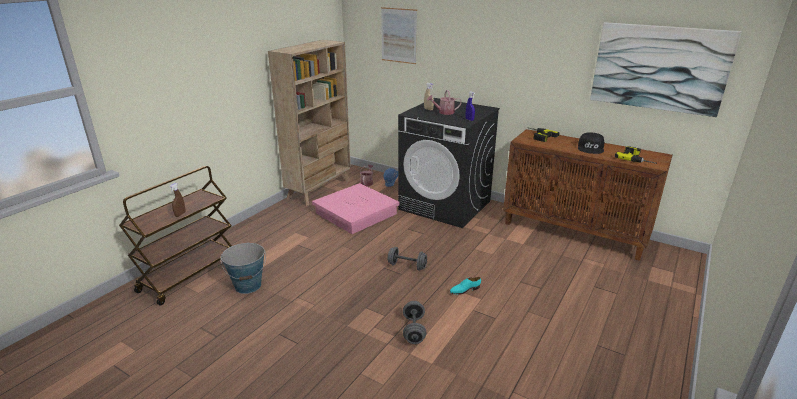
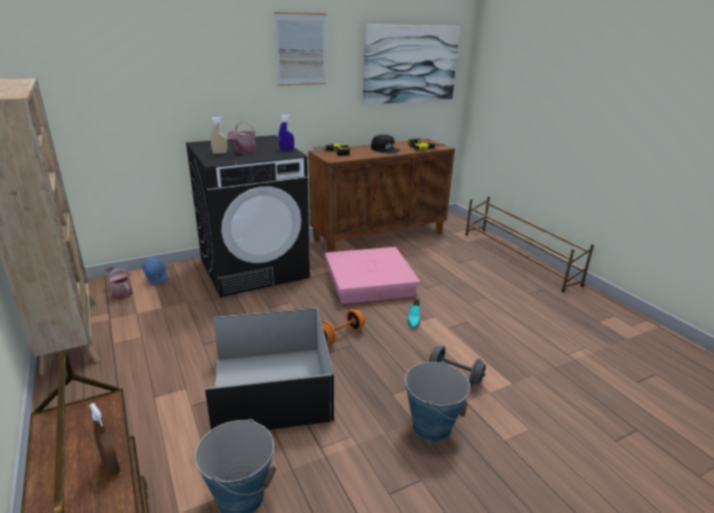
camera: 60 degrees left, 0 degrees up
(333, 261) = (271, 386): none -> black storage box
(347, 334) = (431, 426): none -> bucket
(355, 213) = (183, 328): pink storage box -> pink storage box (369, 281)
(398, 35) = (106, 62): picture -> picture (301, 49)
(407, 266) = (341, 336): grey dumbbell -> orange dumbbell
(668, 322) = (518, 258): none -> brown shoe rack

